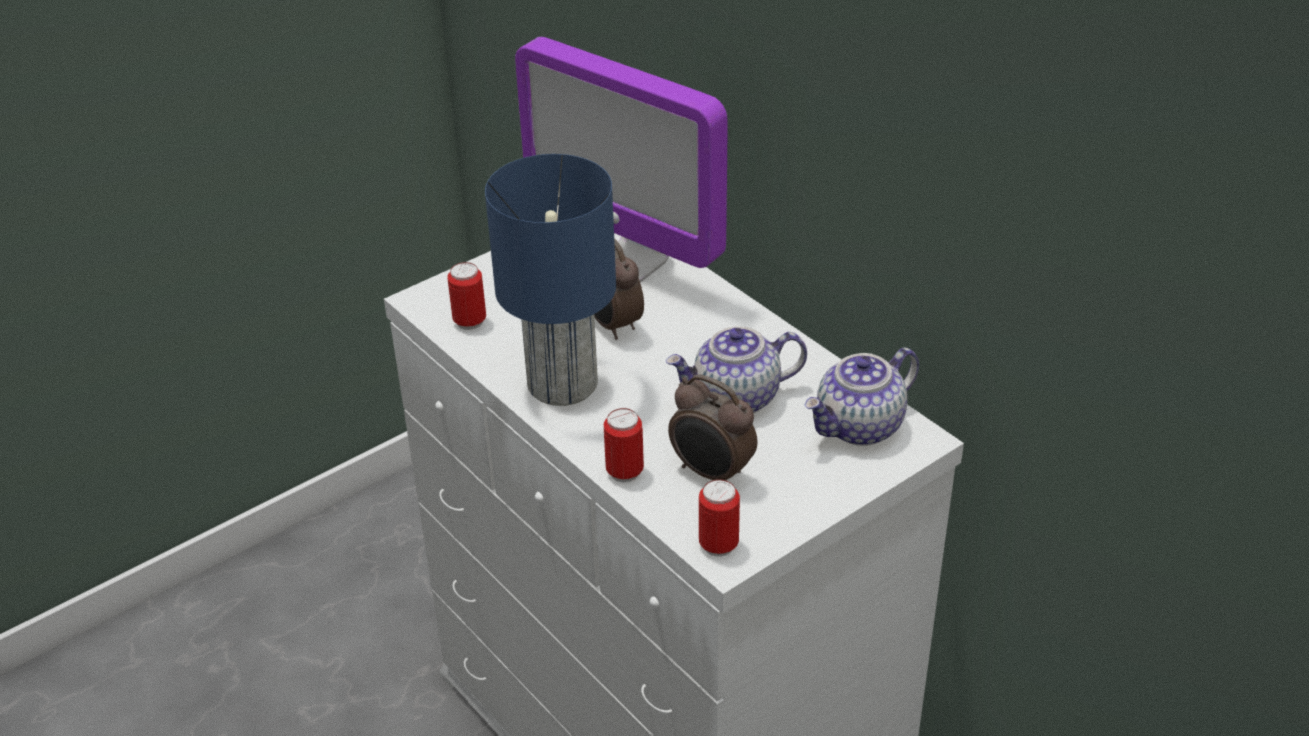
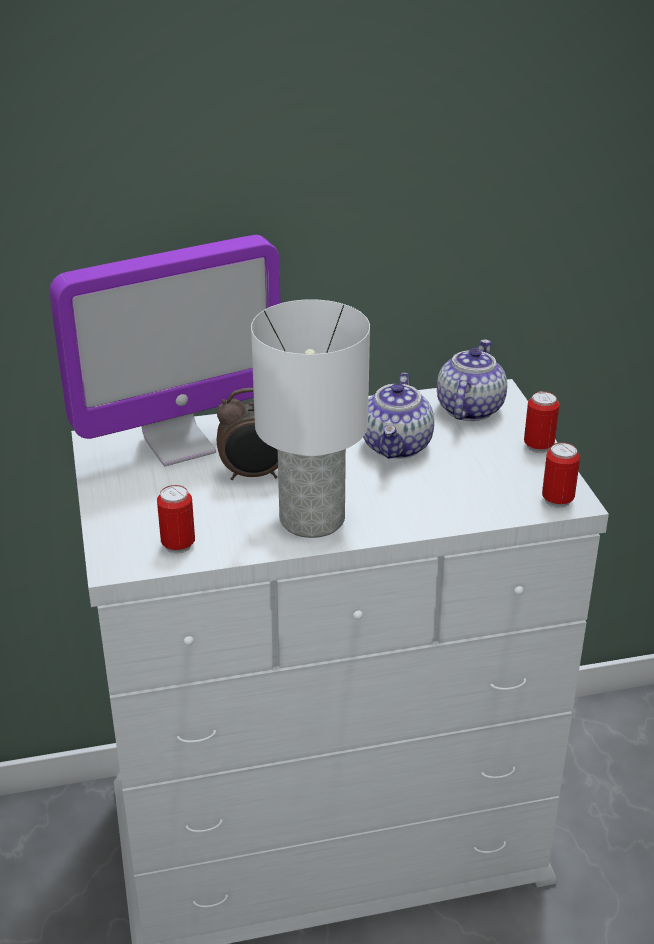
camera: 65 degrees left, 5 degrees down
(561, 383) = (310, 519): blue table lamp -> white table lamp
(624, 472) = (447, 518): can -> can (538, 446)
(711, 474) = (476, 481): alarm clock -> none
(860, 427) = (469, 409): teapot -> teapot turned 150 degrees counterclockwise

